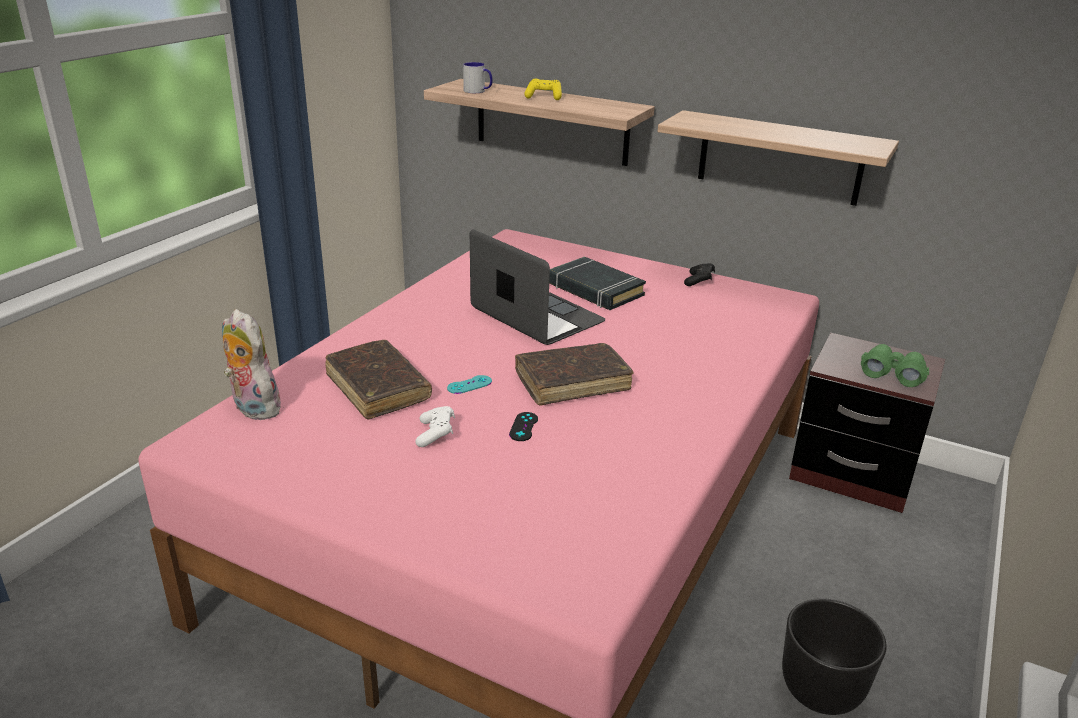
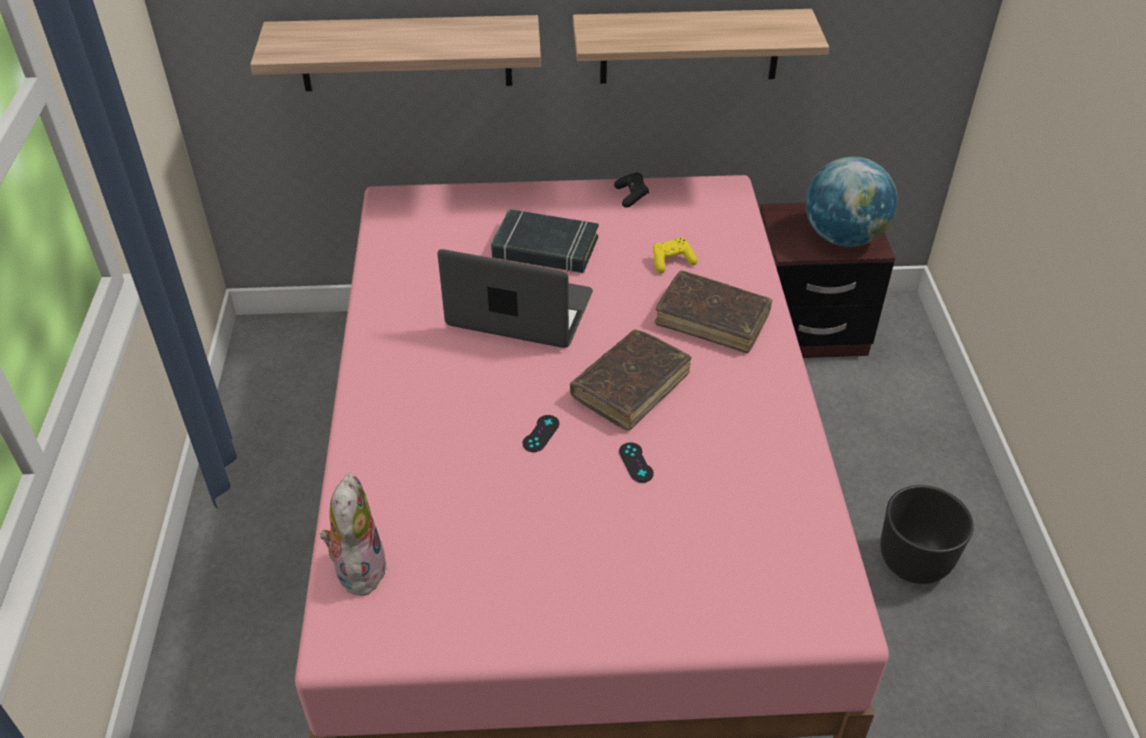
camera: 30 degrees left, 15 degrees up
(252, 408) = (358, 567): plush toy -> plush toy turned 75 degrees clockwise
(378, 388) = (458, 480): brown book -> brown book (712, 320)
(436, 434) = (567, 511): white game controller -> none
(469, 385) = (541, 433): turquoise game controller -> black game controller
(478, 91) = (319, 46): mug -> none
(544, 97) = (407, 35): yellow game controller -> yellow game controller (672, 262)
(892, 374) = (843, 237): green binoculars -> globe

